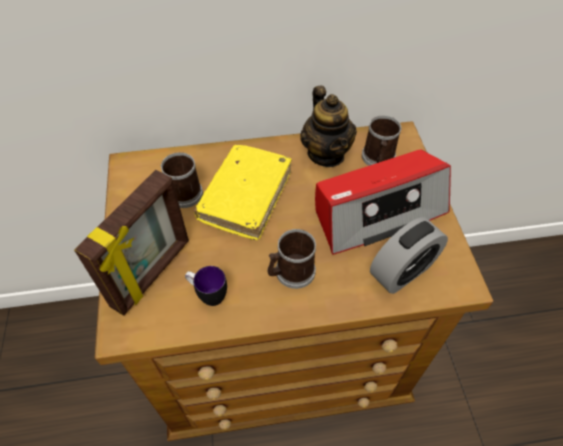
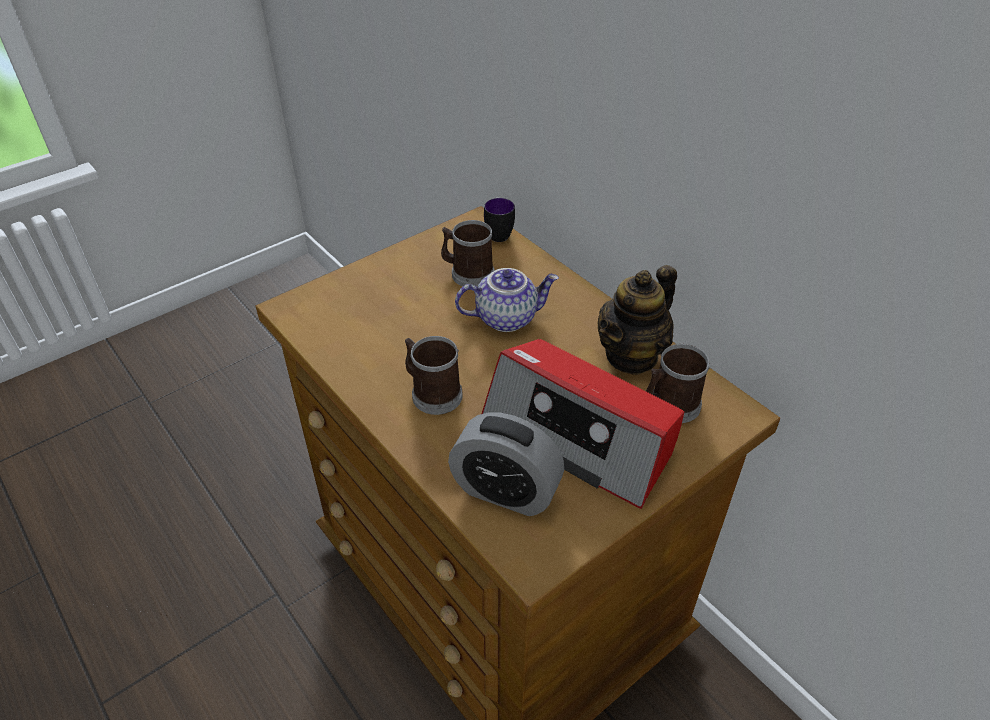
camera: 60 degrees right, 10 degrees down
(152, 274) = (361, 297): picture frame -> none
(208, 295) = (363, 344): mug -> mug (498, 233)
(246, 197) = (506, 317): yellow book -> teapot

